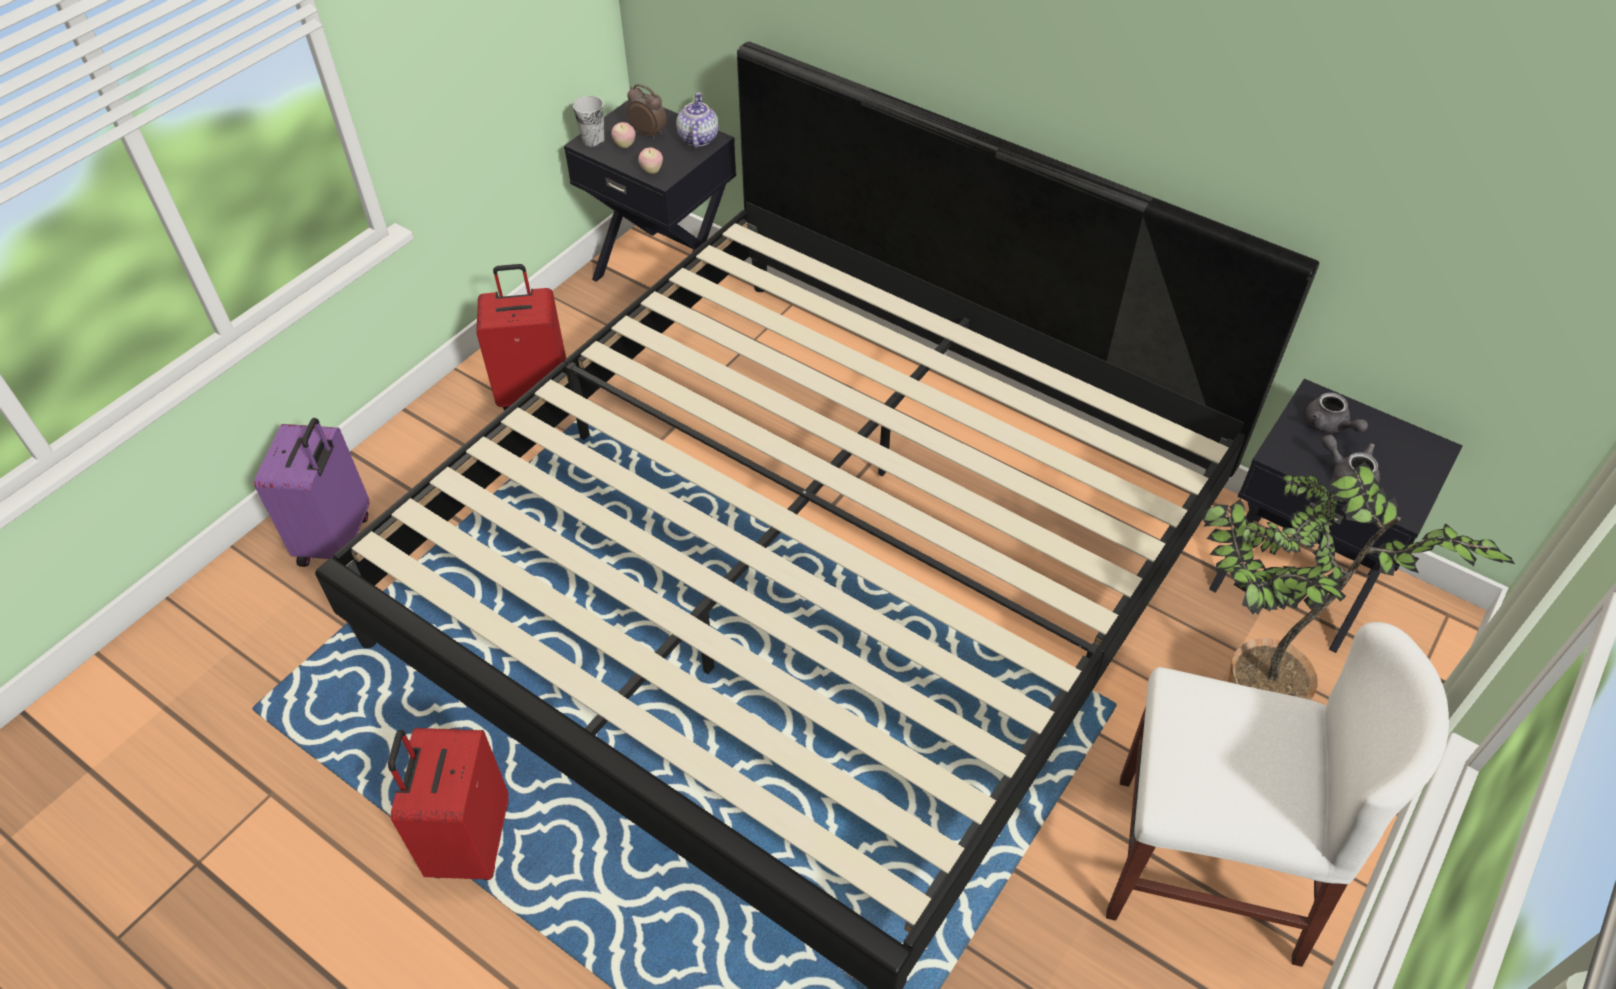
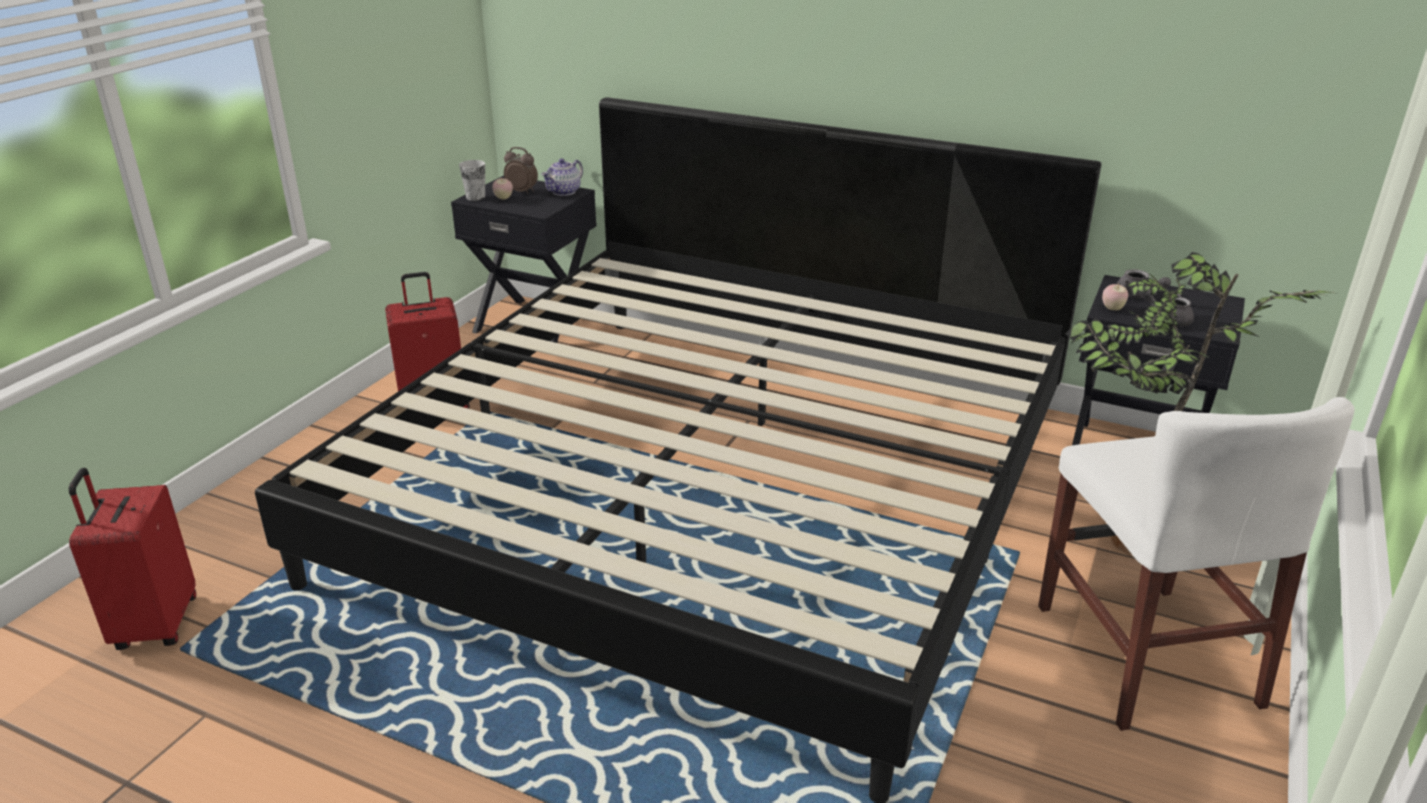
camera: 10 degrees left, 20 degrees down
(338, 539) = (257, 517): purple suitcase -> none
(468, 841) = (426, 726): red suitcase -> red suitcase (154, 625)
(652, 171) = (530, 209): apple -> apple (1112, 309)
(697, 138) = (564, 192): teapot -> teapot turned 135 degrees counterclockwise
(1205, 866) = (1145, 654): white chair -> white chair turned 75 degrees clockwise

